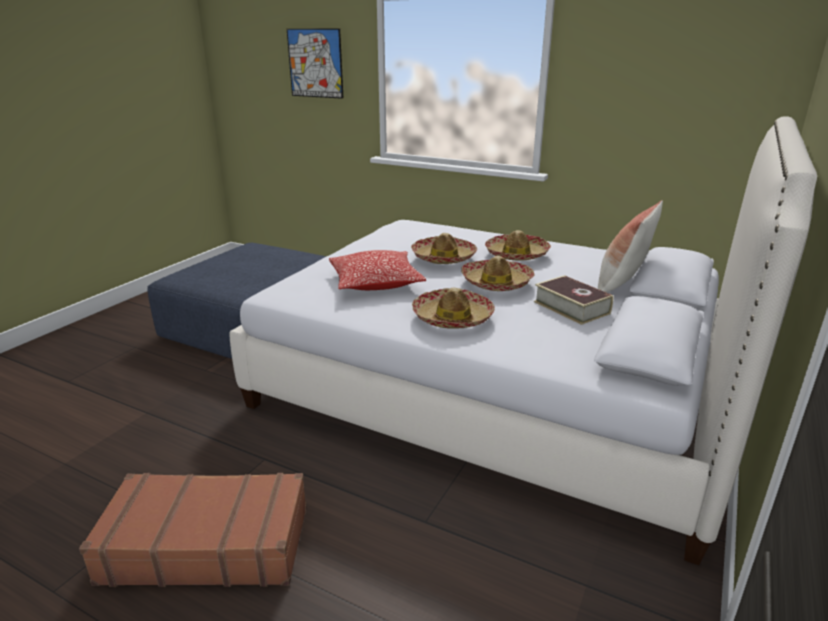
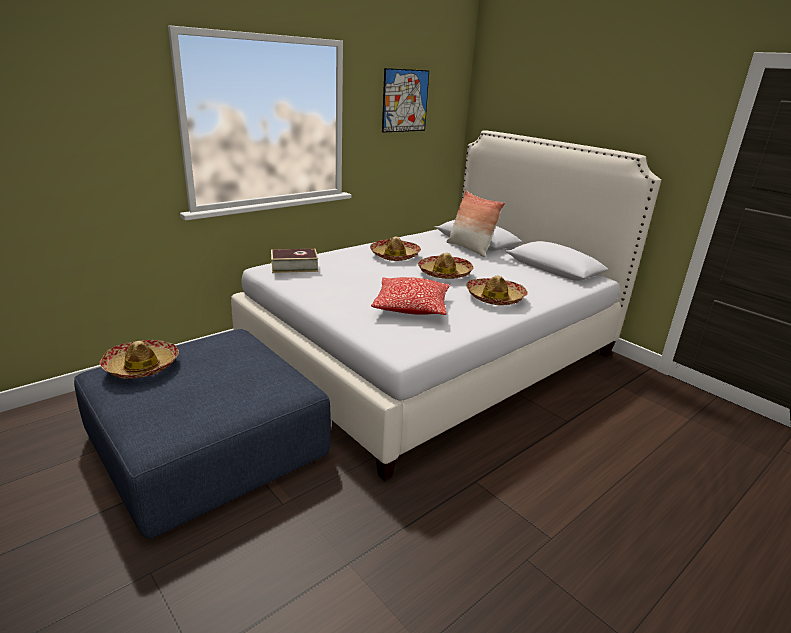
camera: 70 degrees left, 0 degrees up
(207, 543) = (576, 528): brown suitcase -> none
(315, 63) = (77, 109): picture -> picture (405, 101)
(444, 257) = (382, 275): hat -> hat (142, 366)
(571, 307) = (495, 267): book -> book (294, 267)

